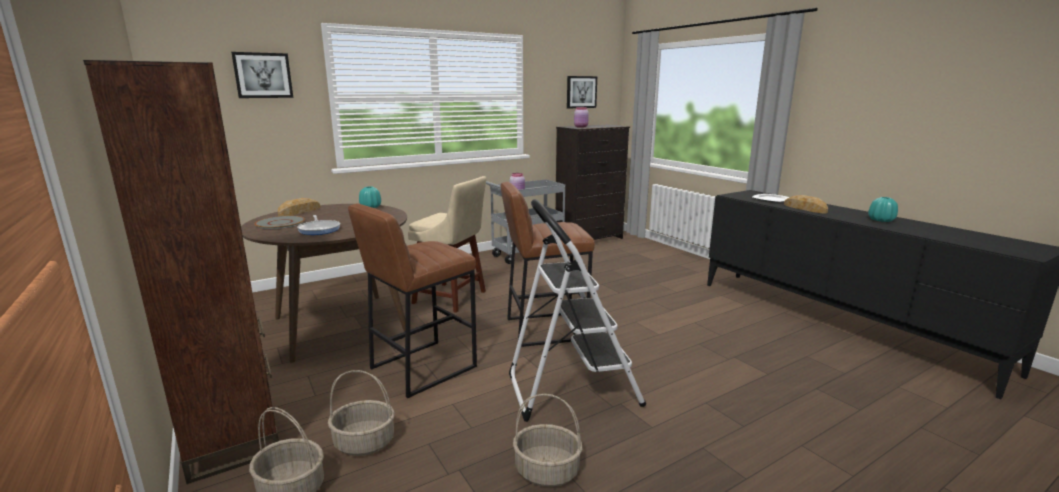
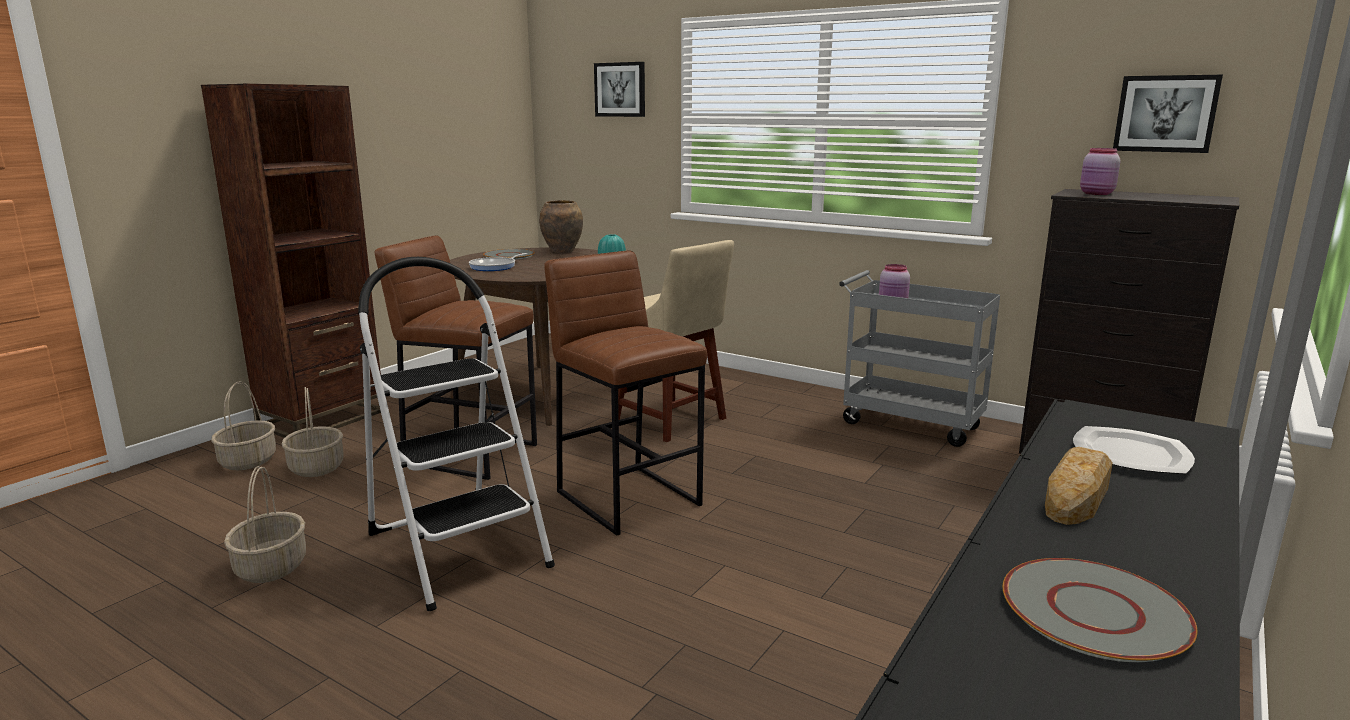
camera: 65 degrees right, 0 degrees up
(299, 211) = (563, 251): bread -> brown vase
(453, 298) = (673, 421): beige chair -> beige chair turned 45 degrees counterclockwise
(881, 220) = (1094, 610): turquoise vase -> grey plate

